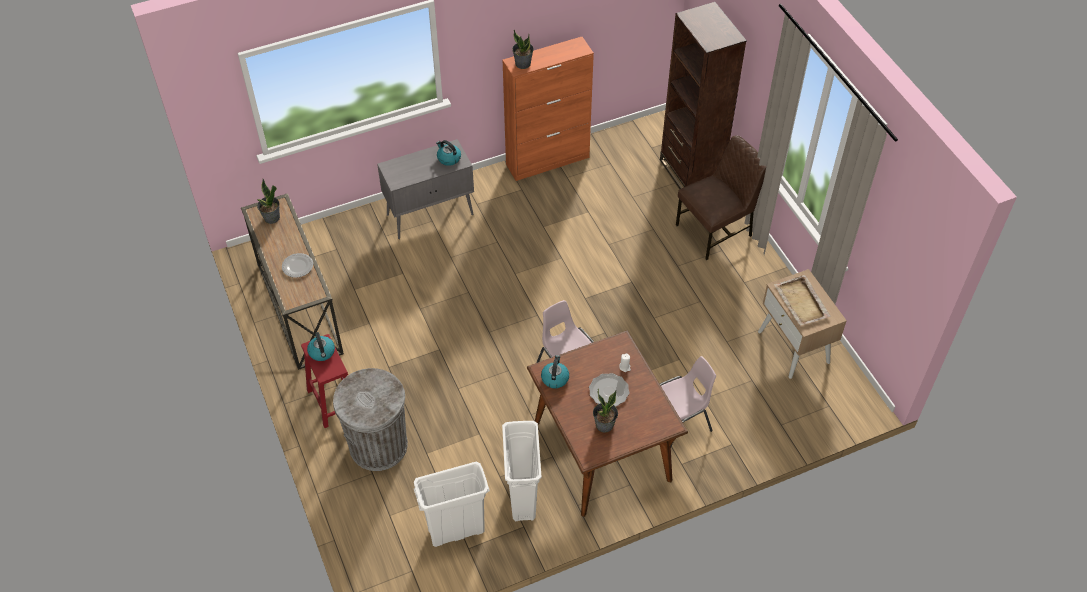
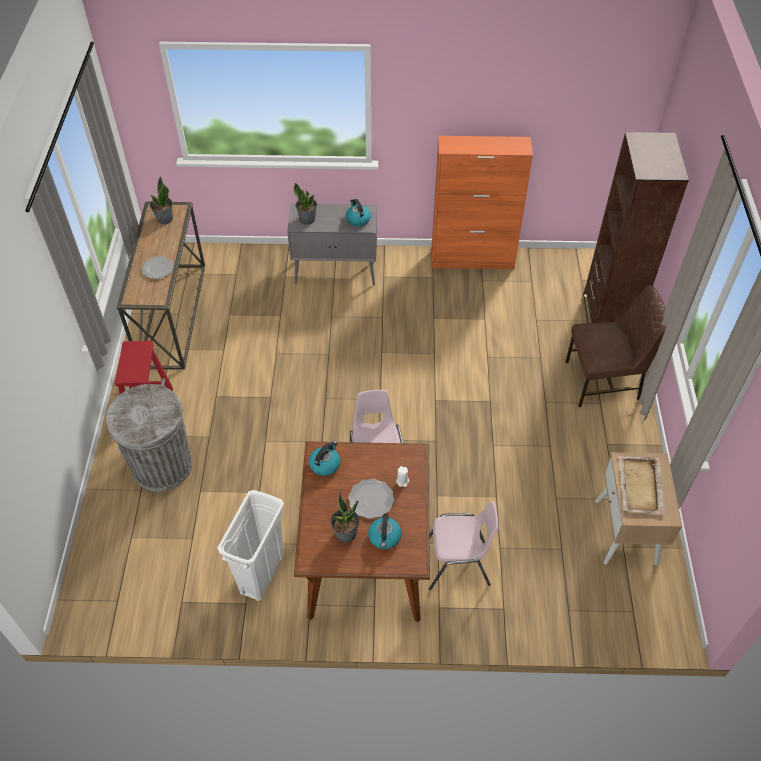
camera: 25 degrees right, 0 degrees up
(322, 352) = (135, 356): kettle -> kettle (385, 537)
(456, 530) = (181, 579): white trash can -> none
(523, 63) = (456, 144): potted plant -> potted plant (307, 219)

